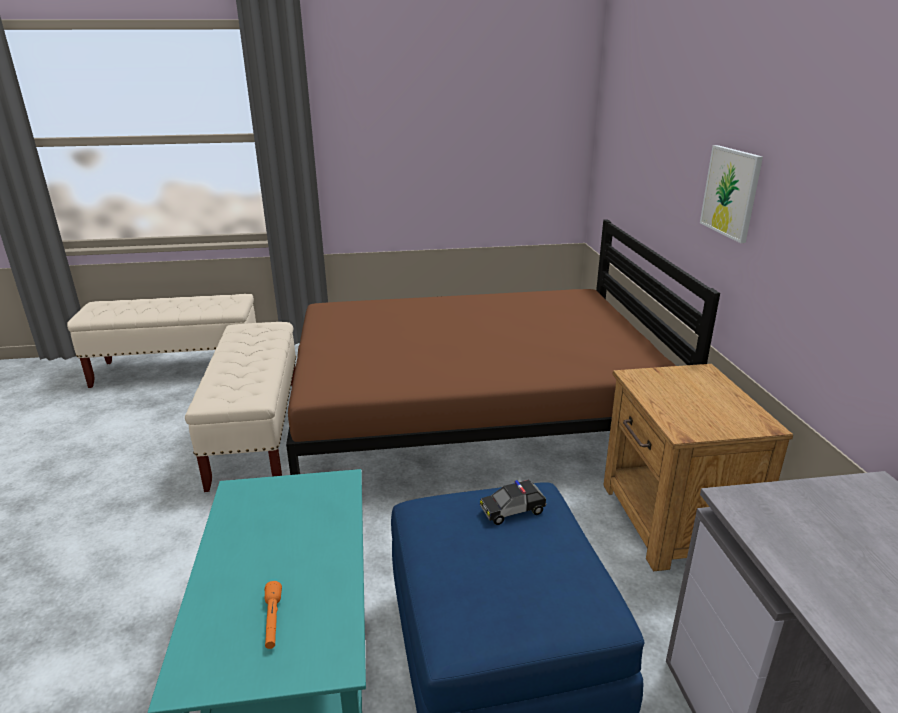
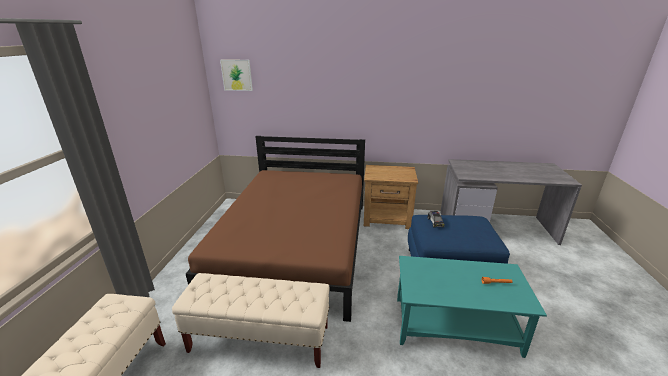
camera: 75 degrees left, 0 degrees up
(731, 192) = (353, 104): picture -> picture (237, 75)

